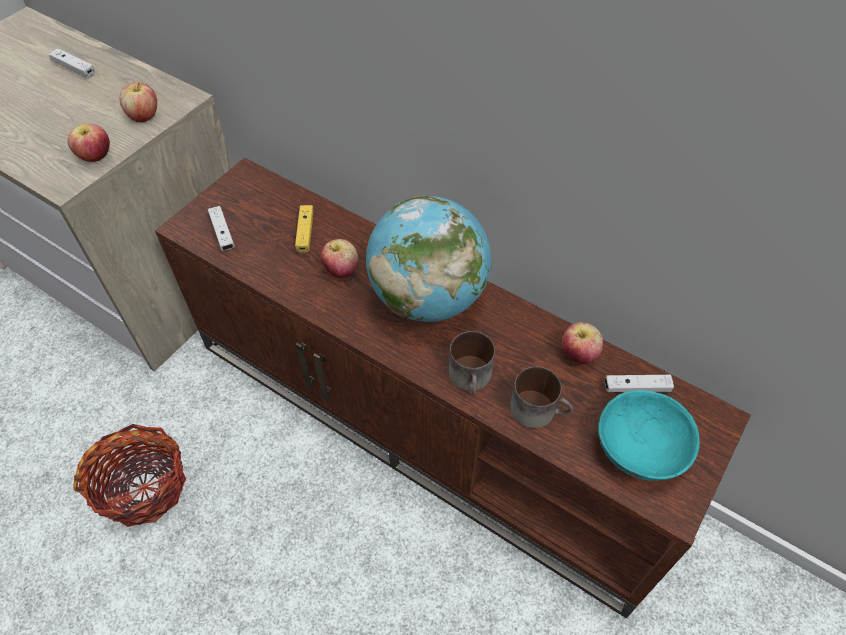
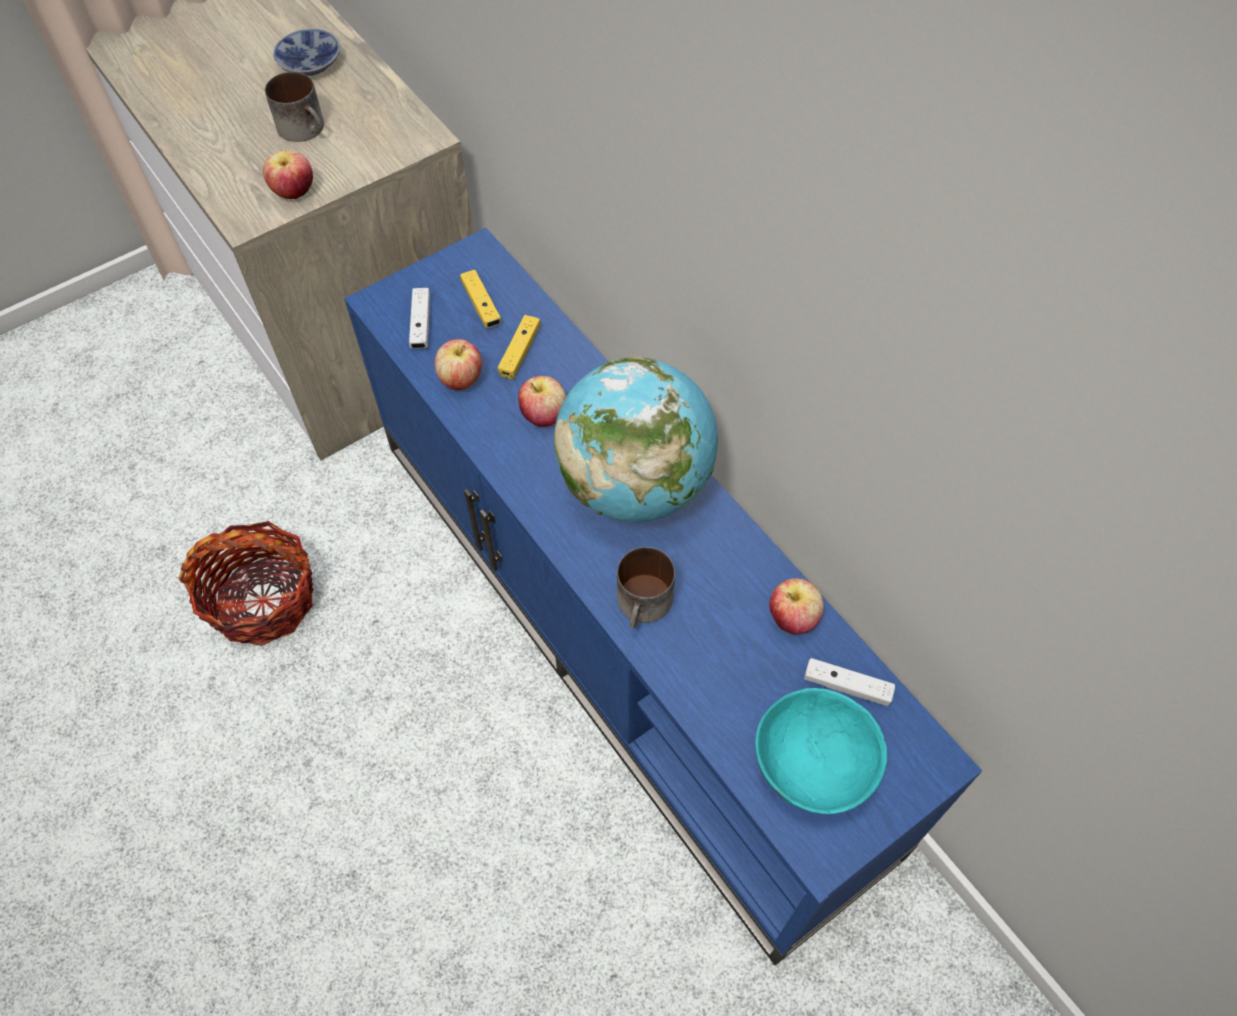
camera: 20 degrees right, 5 degrees up
(74, 68) = (310, 62): white game controller -> bowl
(144, 117) = (368, 151): apple -> apple (461, 379)
(263, 209) = (481, 305): none -> yellow game controller
(428, 423) = (627, 634): brown tv stand -> blue tv stand
(539, 409) = (709, 671): mug -> mug (306, 128)

